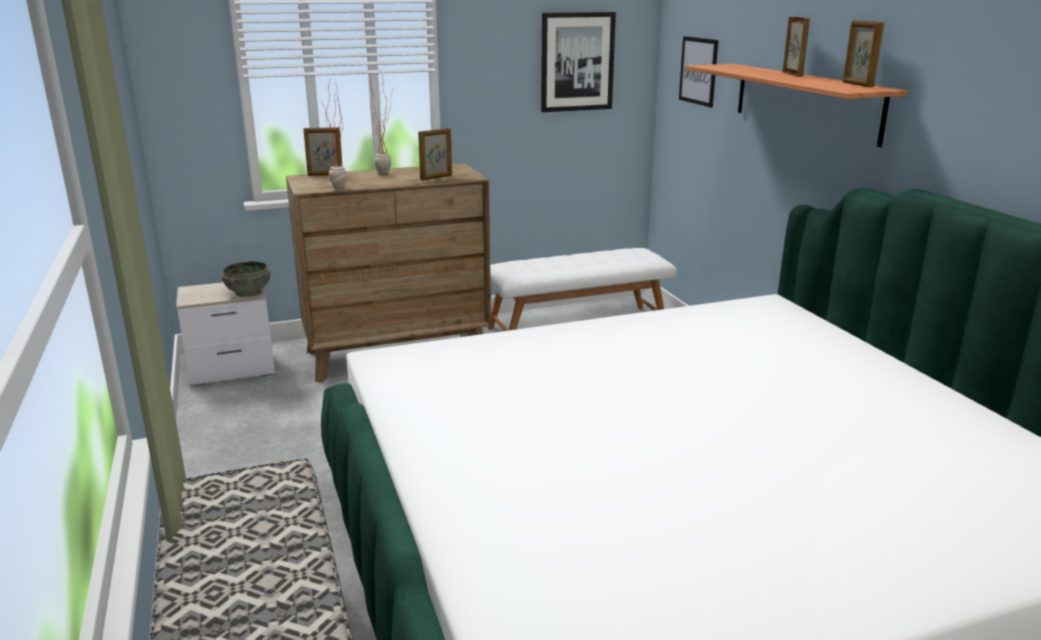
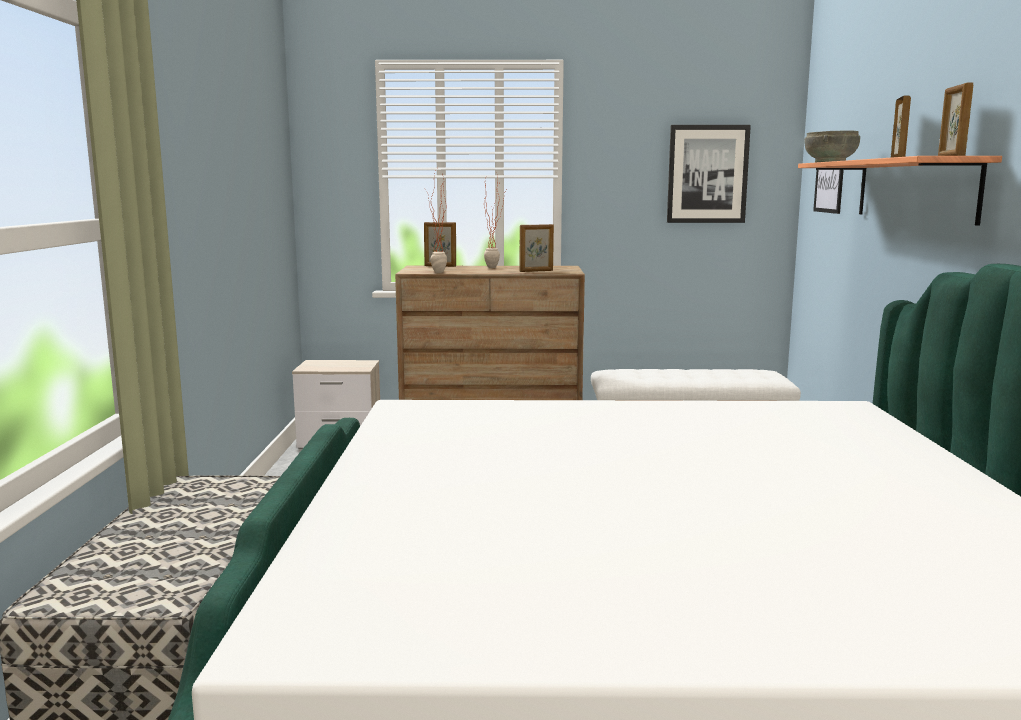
camera: 20 degrees right, 10 degrees down
(249, 292) = (358, 368): grey bowl -> grey bowl (831, 162)

